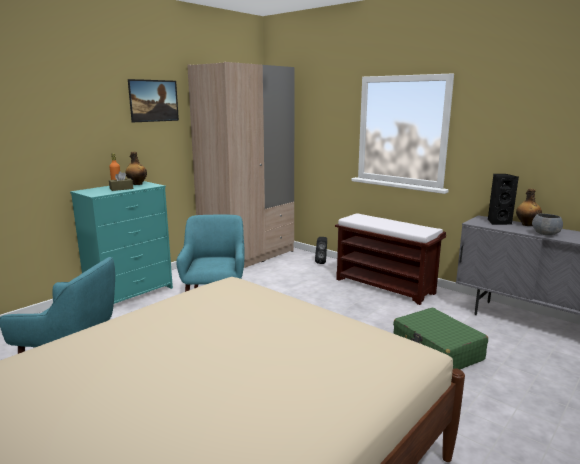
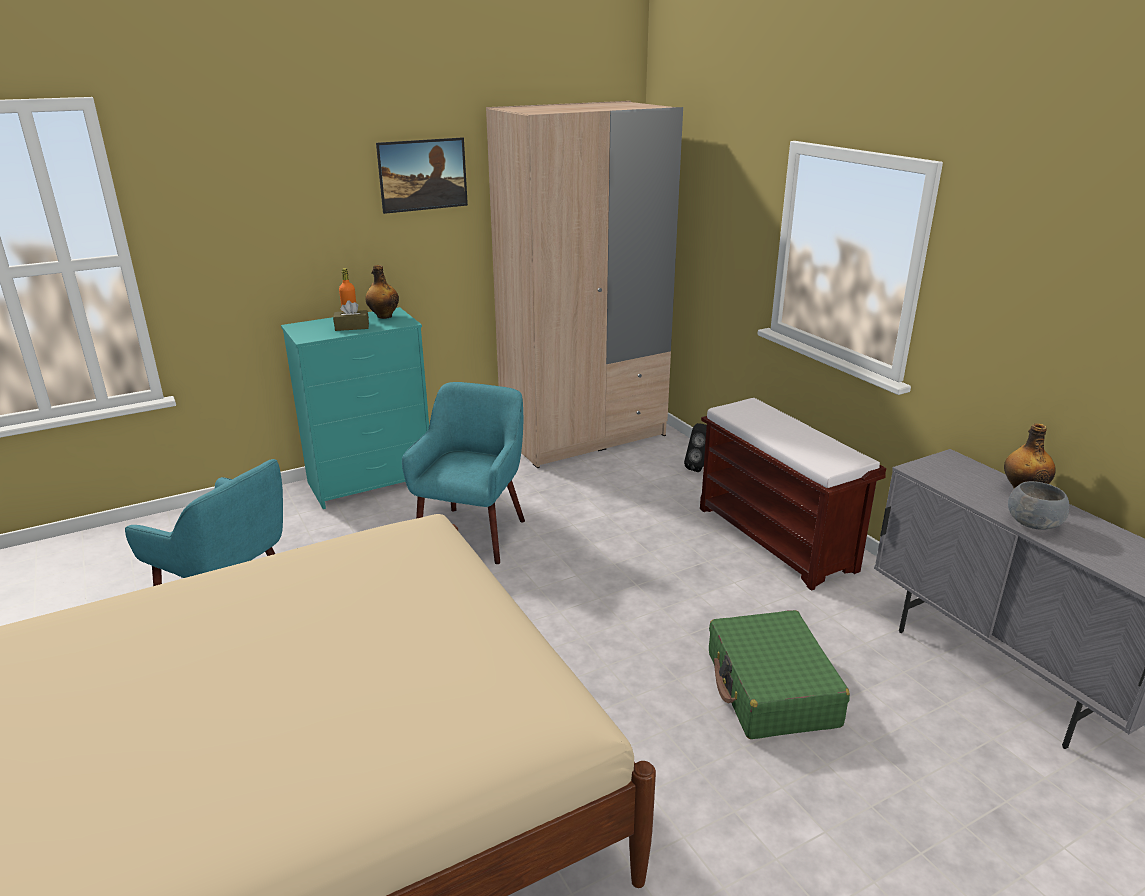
camera: 20 degrees right, 10 degrees up
(498, 222) = (969, 475): black speaker -> none

